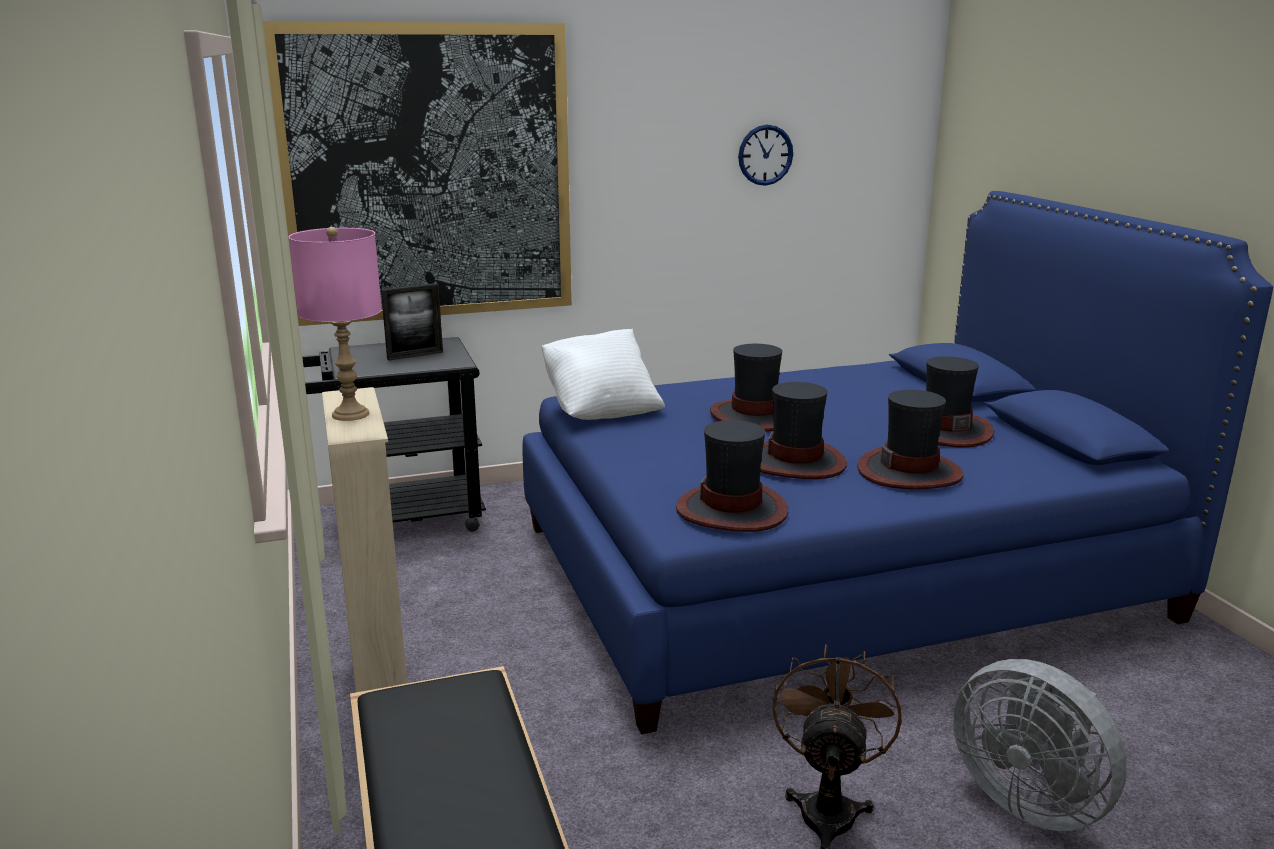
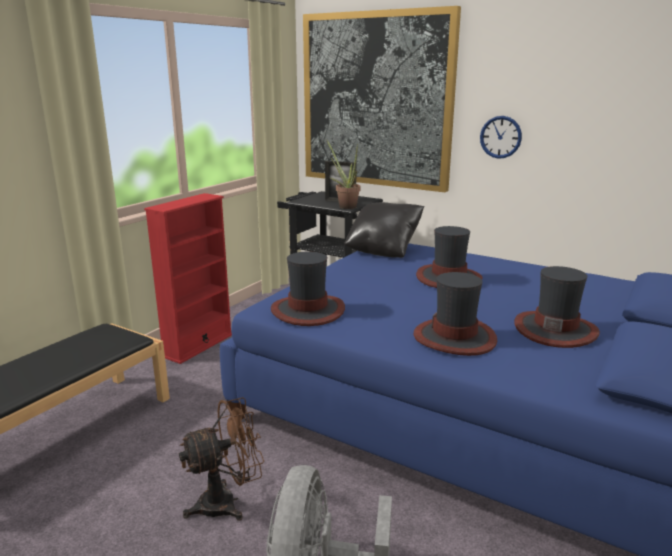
camera: 50 degrees right, 0 degrees up
(350, 414) = (182, 201): pink table lamp -> none
(379, 685) = (198, 345): beige bookcase -> red bookcase
(445, 361) = (345, 206): none -> potted plant
(601, 410) = (383, 250): white pillow -> black pillow
(765, 155) = (609, 103): wall clock -> wall clock (500, 137)
(796, 462) = (404, 306): hat -> none

